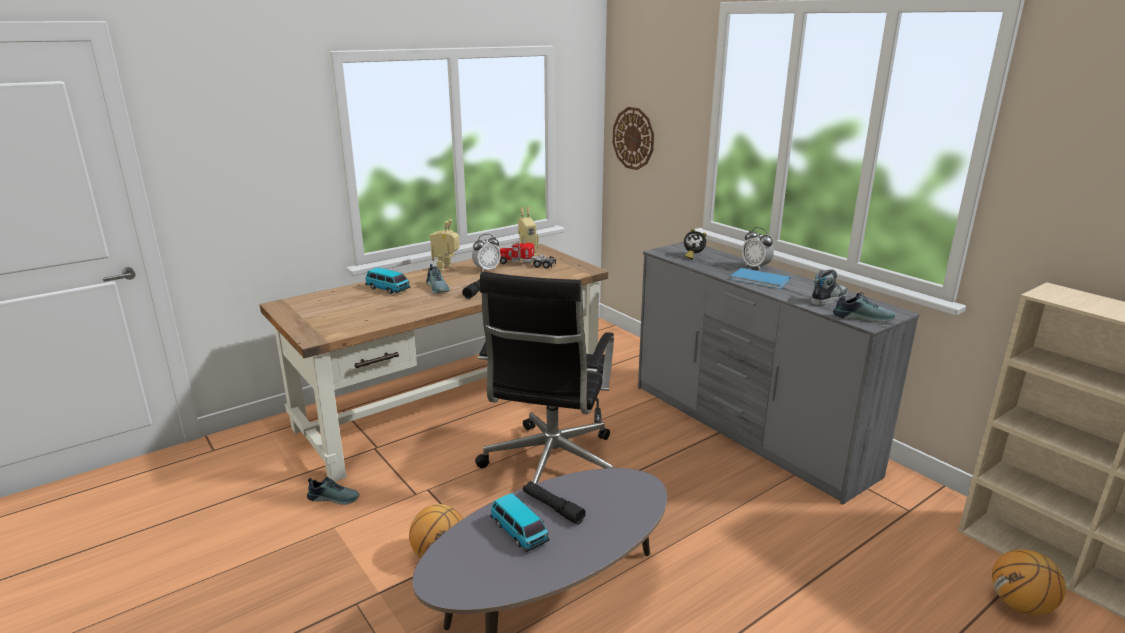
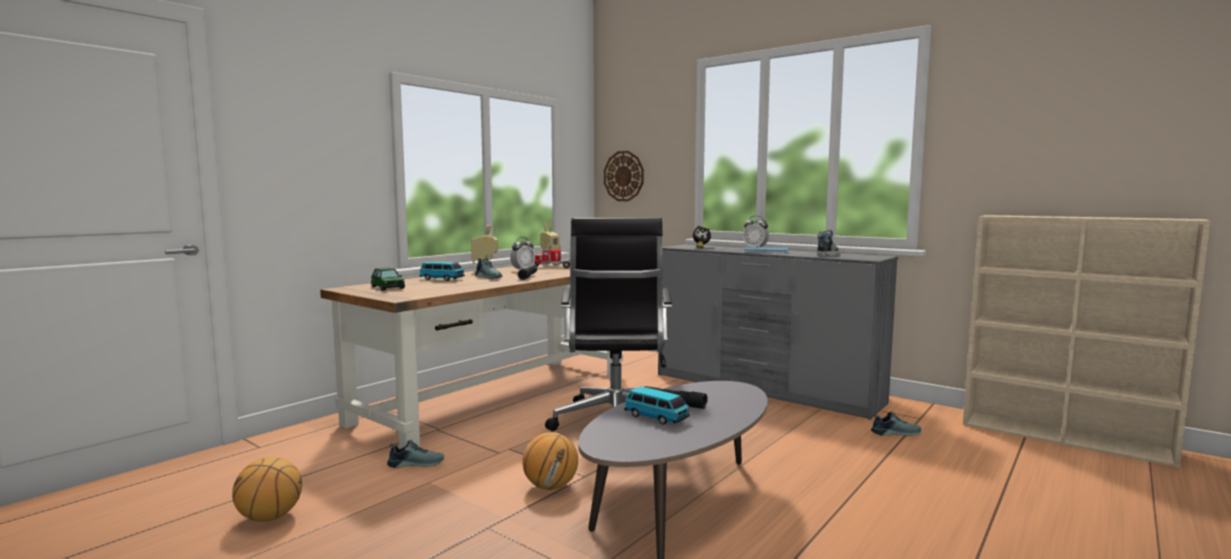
camera: 15 degrees left, 15 degrees down
(322, 307) = (387, 287): none -> toy car
(862, 317) = (862, 257): shoe -> shoe (894, 433)
(1020, 605) = (1037, 455): basketball -> basketball (270, 517)

